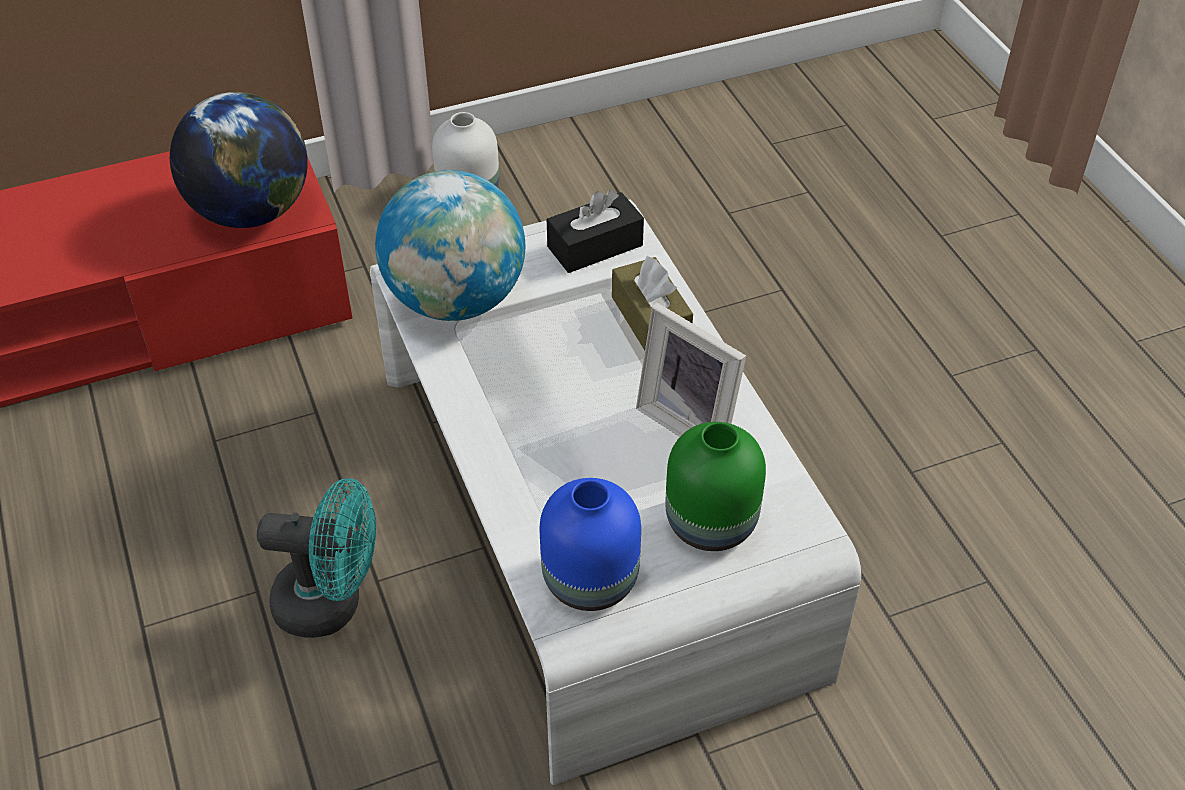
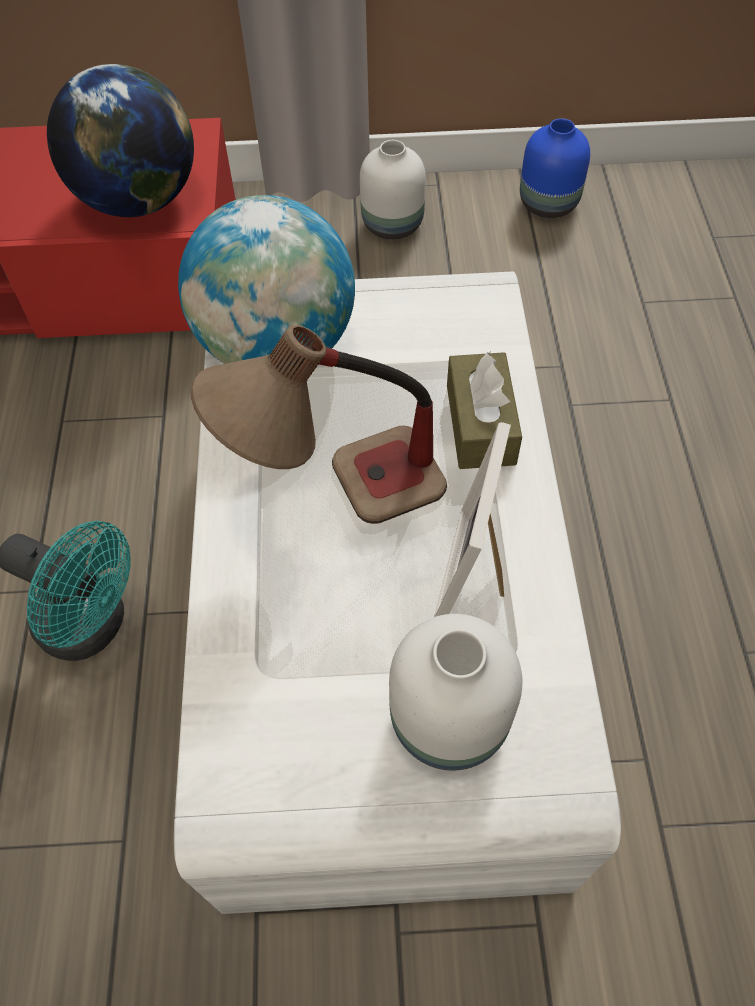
camera: 20 degrees right, 10 degrees up
(558, 399) = (336, 498): none -> table lamp
(592, 578) = (277, 752): blue vase -> blue vase (549, 203)
(595, 246) = (452, 319): black tissue box -> none
(691, 421) = (477, 571): picture frame -> picture frame turned 45 degrees clockwise
(713, 524) = (451, 722): green vase -> white vase

